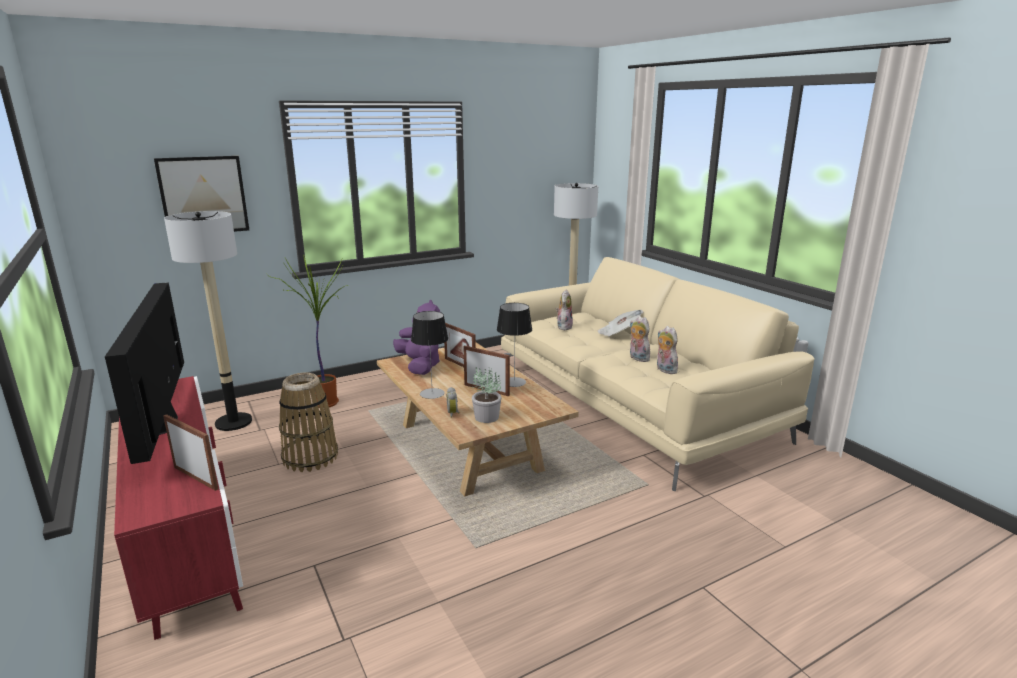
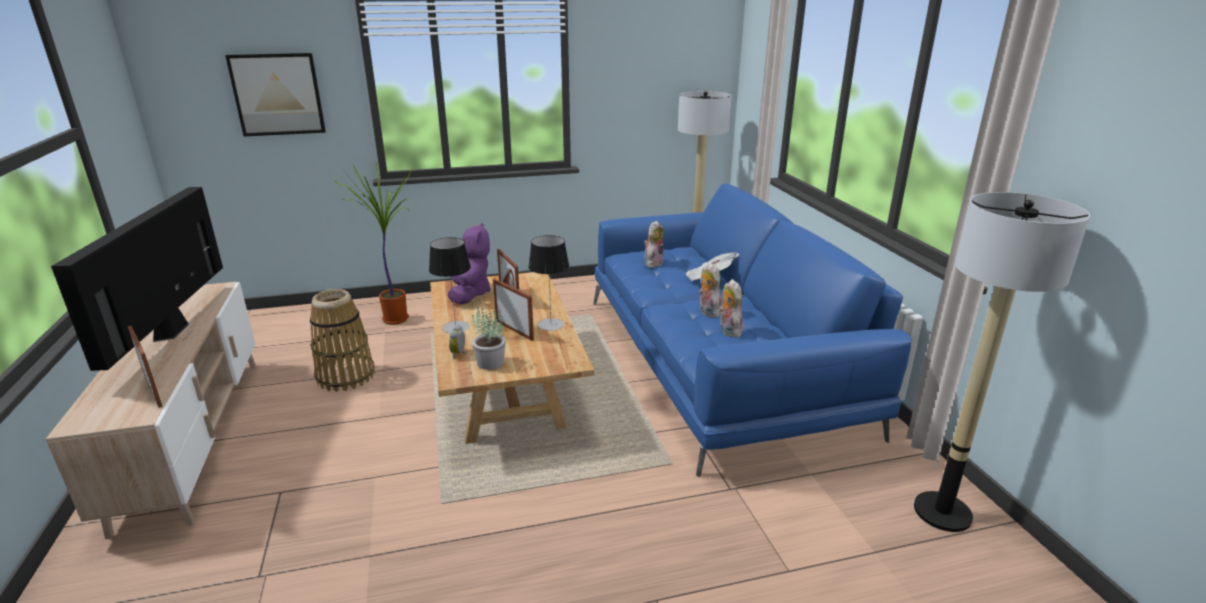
camera: 15 degrees right, 5 degrees up
(187, 532) = (194, 436): red tv stand -> beige tv stand
(233, 422) = (300, 328): floor lamp -> floor lamp (942, 512)
(632, 404) = (717, 362): beige sofa -> blue sofa

